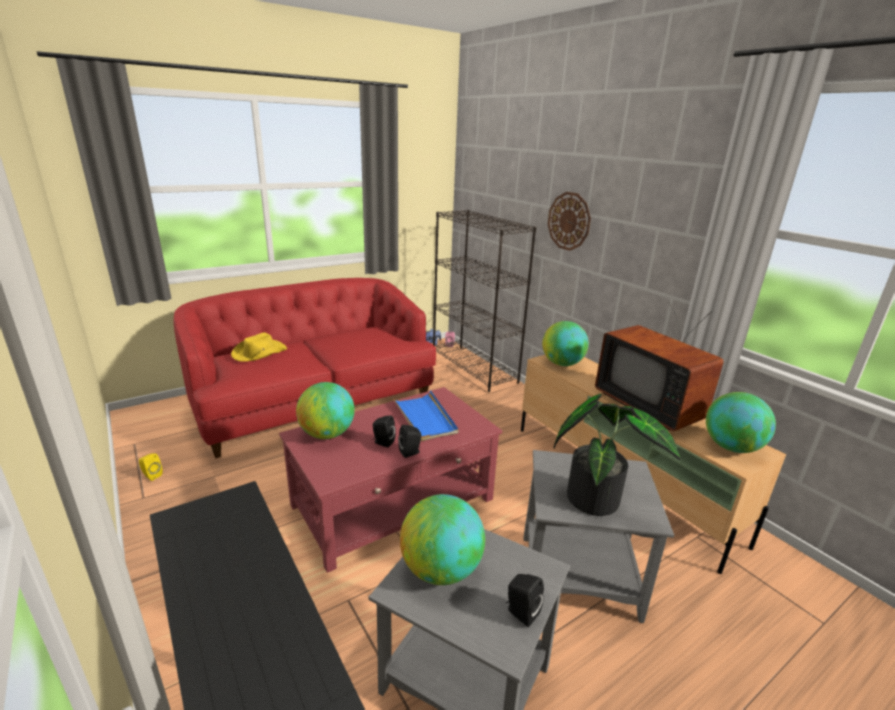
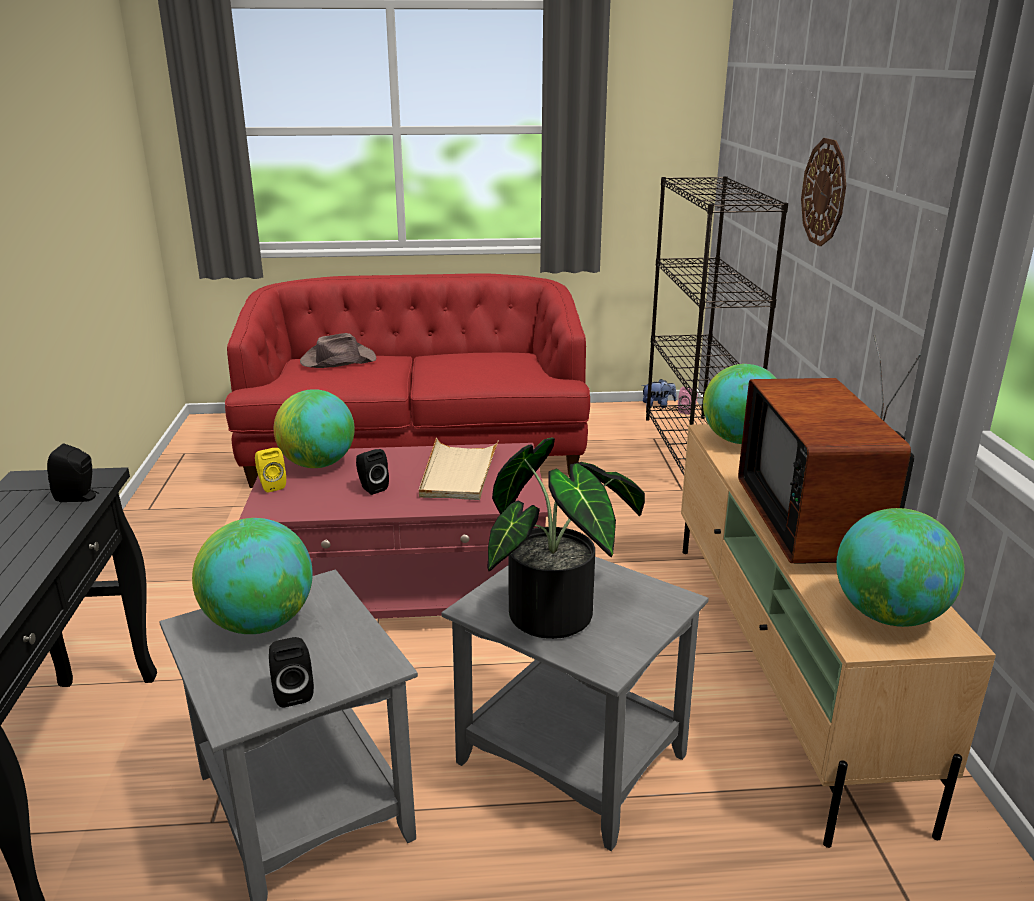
camera: 30 degrees right, 0 degrees up
(151, 475) = (174, 489): yellow speaker -> yellow speaker (271, 486)
(259, 353) = (337, 360): yellow hat -> brown hat
(411, 452) = (392, 506): black speaker -> black speaker (79, 497)
(425, 418) = (458, 473): blue tray -> beige tray

